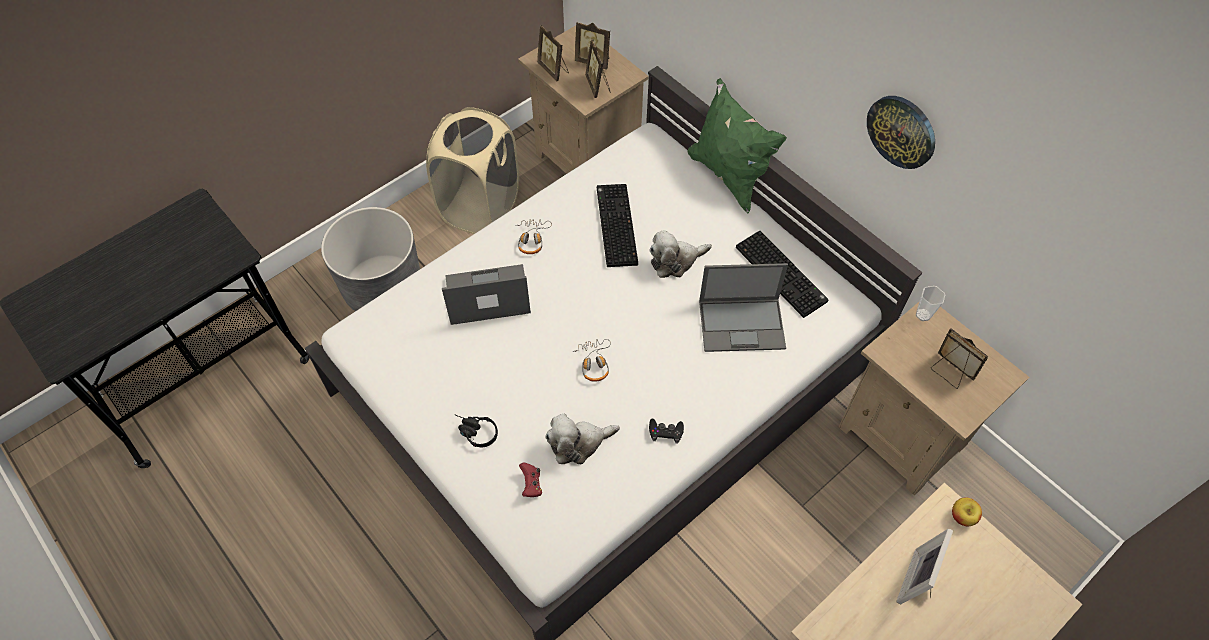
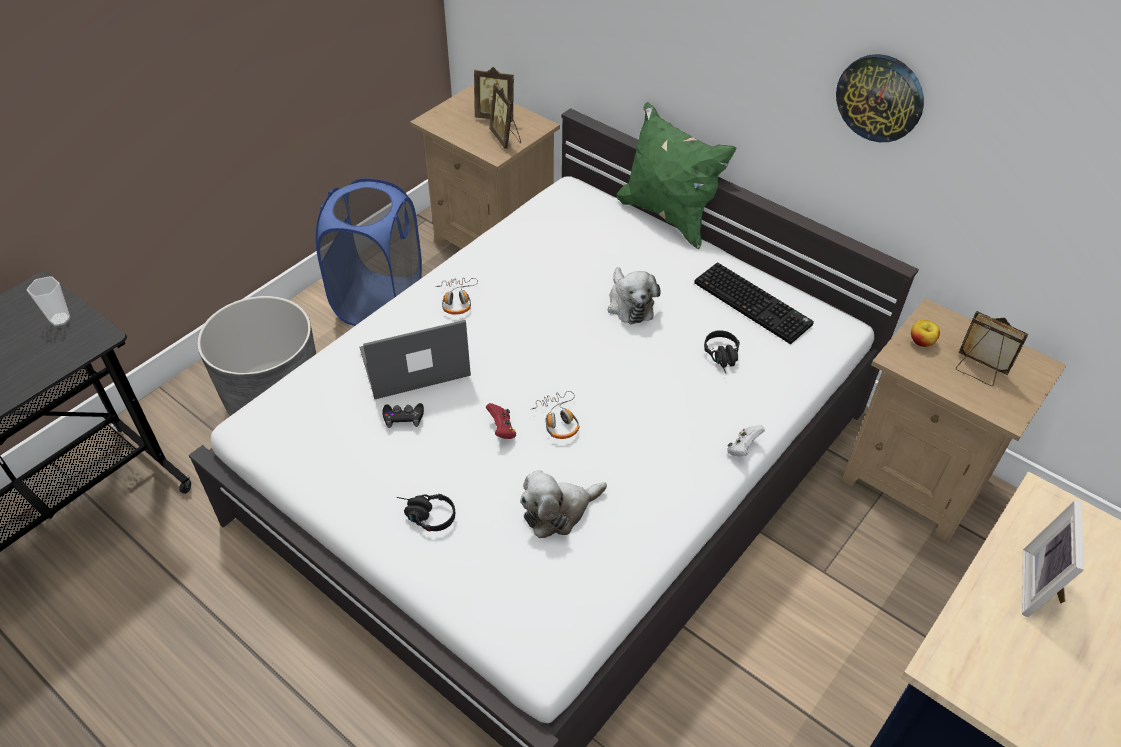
camera: 10 degrees left, 10 degrees down
(480, 208) = (379, 302): beige laundry basket -> blue laundry basket
(531, 485) = (509, 567): red game controller -> red game controller (502, 429)
(554, 70) = (453, 128): picture frame -> none
(614, 225) = (551, 276): keyboard -> none
(665, 432) = (662, 484): black game controller -> black game controller (403, 417)
(675, 261) = (629, 304): plush toy -> plush toy turned 75 degrees counterclockwise
(738, 409) = (742, 448): none -> white game controller
(742, 324) = (723, 359): laptop -> black headphones
(923, 315) = (928, 317): cup -> cup (60, 319)
(962, 516) = (1064, 505): apple -> apple (921, 341)

